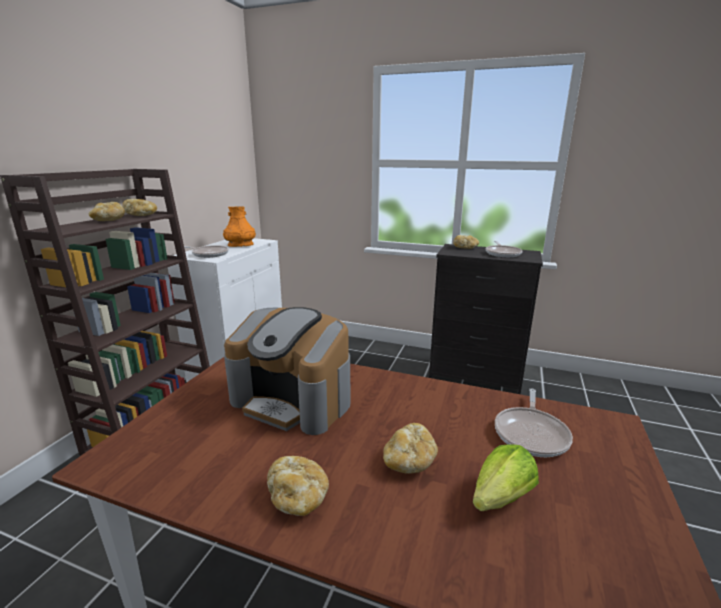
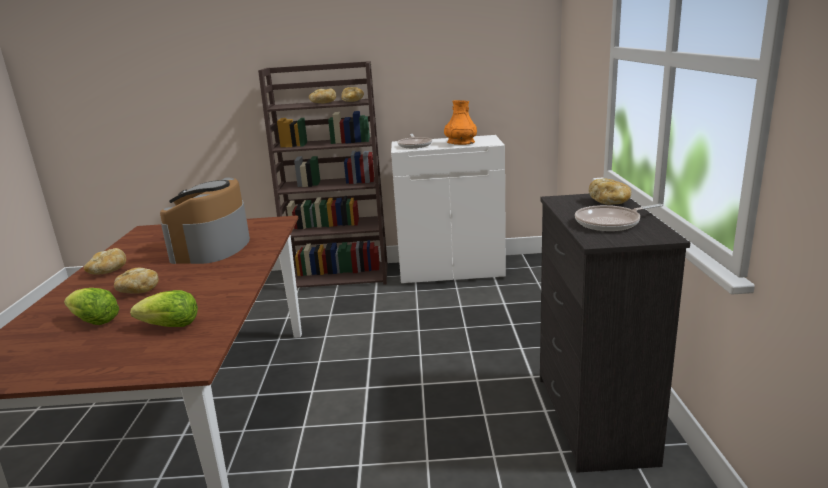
camera: 70 degrees right, 0 degrees up
(531, 434) = (171, 326): frying pan -> lettuce

